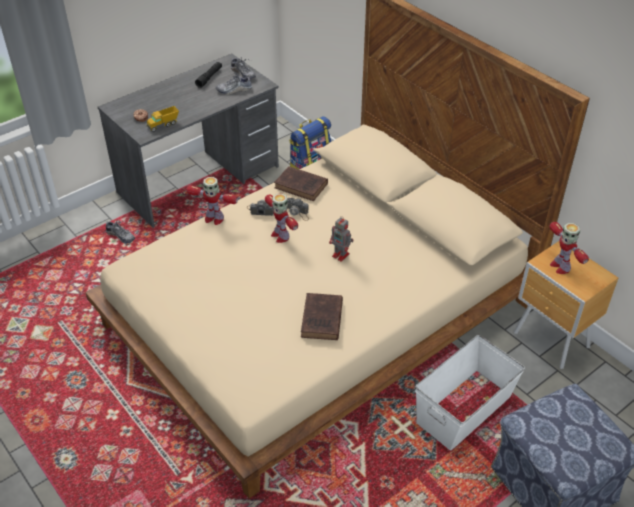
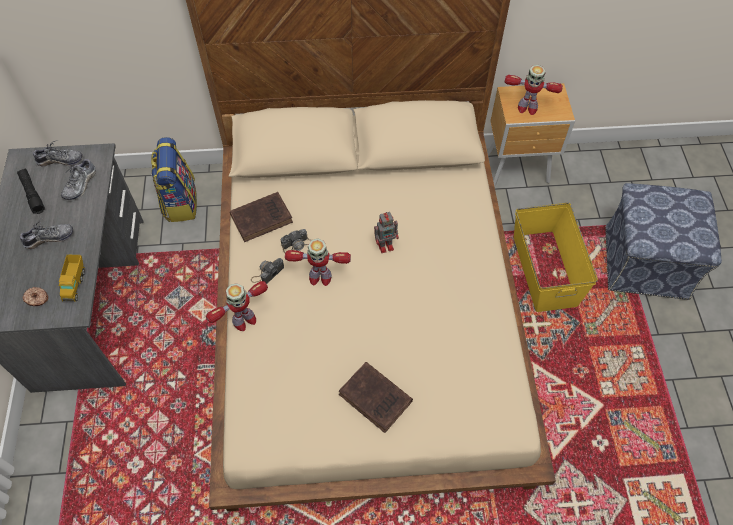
camera: 55 degrees left, 15 degrees up
(120, 236) = (108, 425): shoe -> shoe (49, 238)
(321, 320) = (457, 310): brown book -> brown book (377, 399)
(463, 409) = (543, 271): white storage box -> yellow storage box

